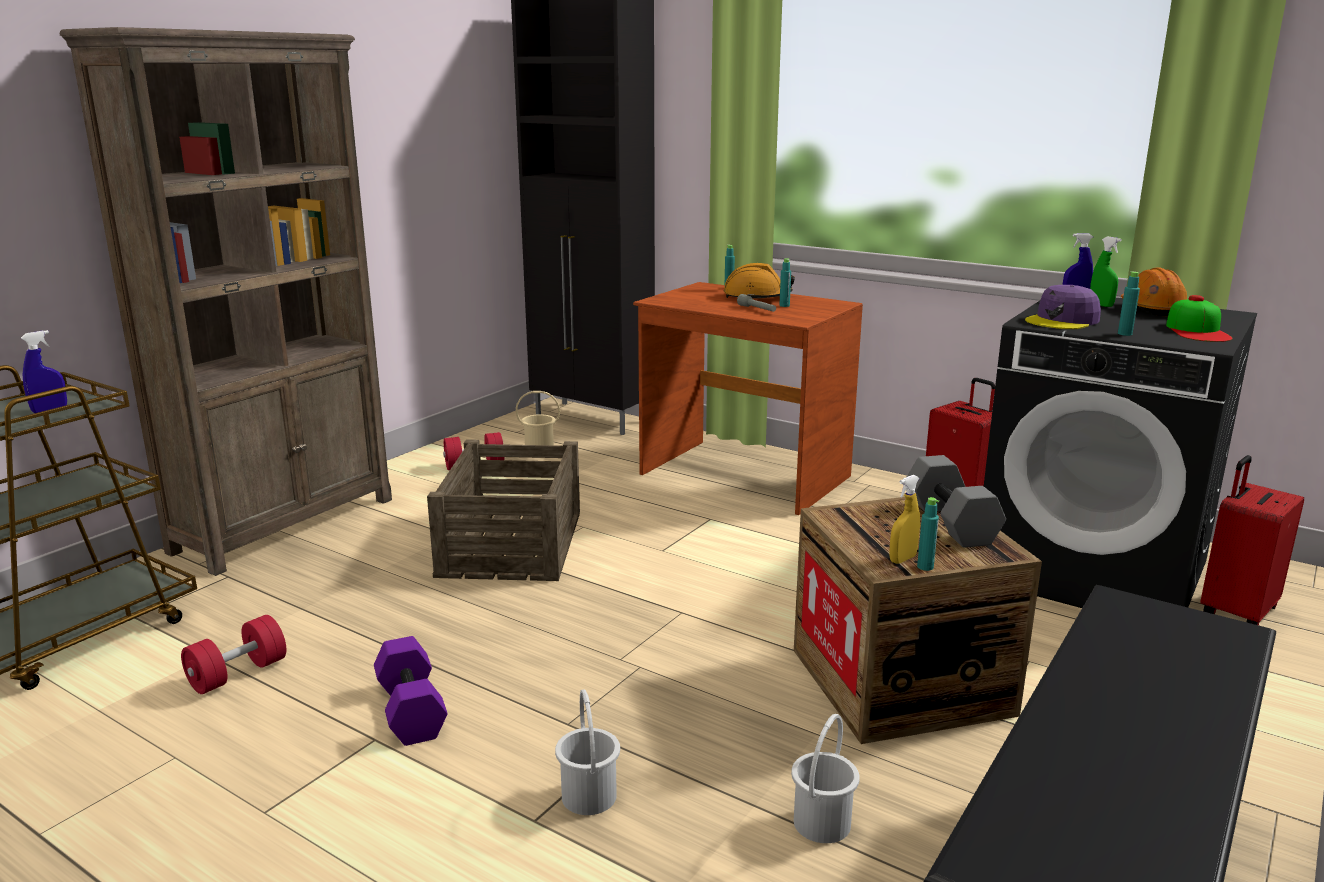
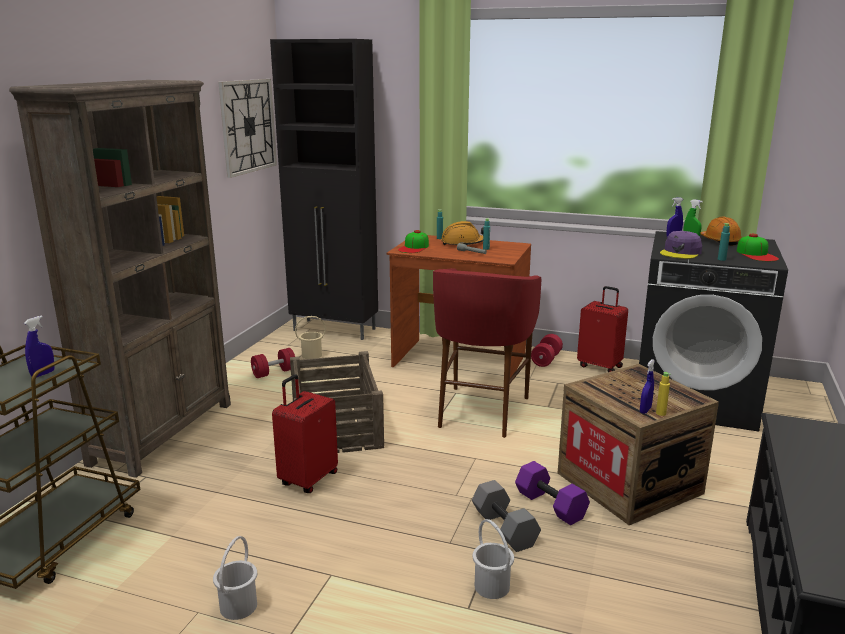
camera: 15 degrees left, 0 degrees up
(238, 674) = (203, 546): red dumbbell -> red dumbbell (546, 359)
(409, 710) = (341, 551): purple dumbbell -> purple dumbbell (549, 505)
(474, 116) = (248, 126): none -> wall clock
(678, 298) = (414, 247): none -> cap
(731, 549) = (481, 412): none -> red stool
(820, 823) = (634, 577): white bucket -> white bucket (237, 606)
(902, 559) = (645, 410): yellow spray bottle -> blue spray bottle
(925, 567) = (660, 413): turquoise bottle -> yellow bottle
(952, 522) = (655, 383): grey dumbbell -> grey dumbbell (506, 528)
(1235, 611) = (780, 413): red suitcase -> red suitcase (307, 479)

